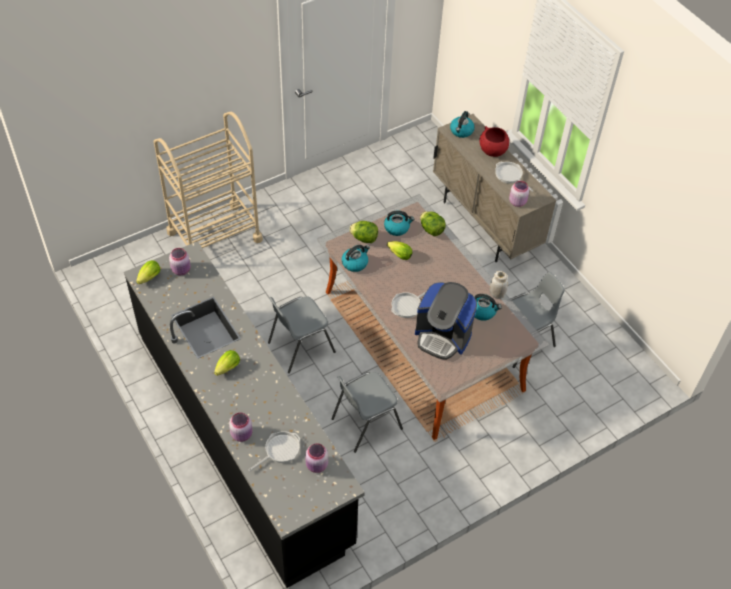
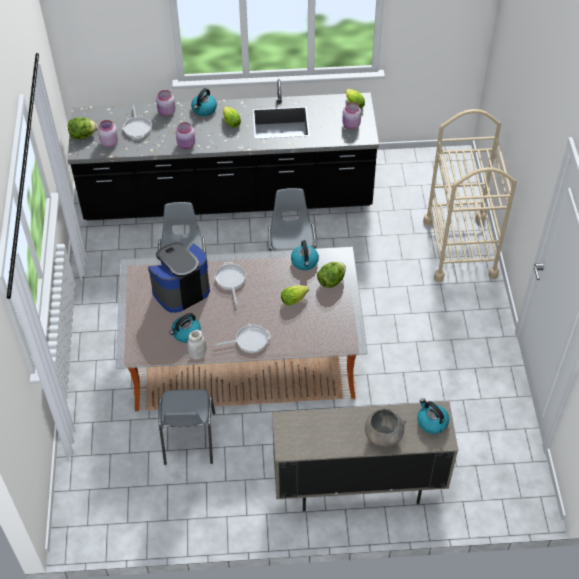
camera: 120 degrees right, 0 degrees up
(397, 228) = (329, 312): kettle -> kettle (204, 109)
(431, 230) = (310, 339): lettuce -> lettuce (83, 135)
(492, 151) = (383, 437): red bowl -> grey bowl
(510, 175) = (336, 434): frying pan -> frying pan (249, 340)
(517, 201) = (294, 421): pink jar -> pink jar (186, 145)

